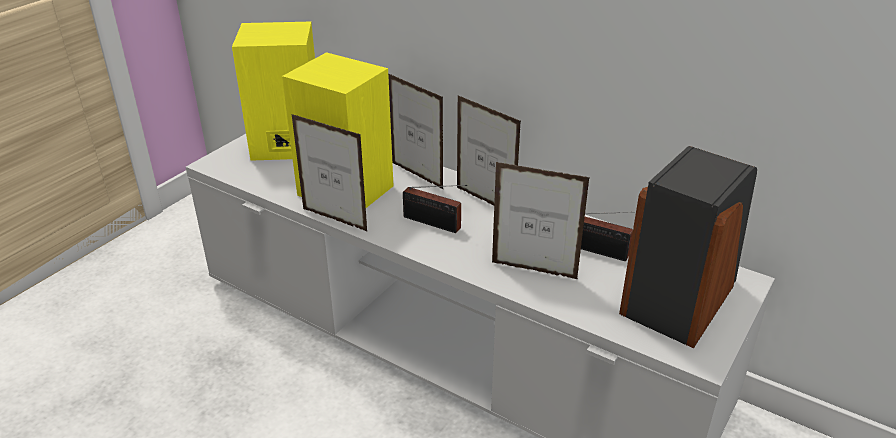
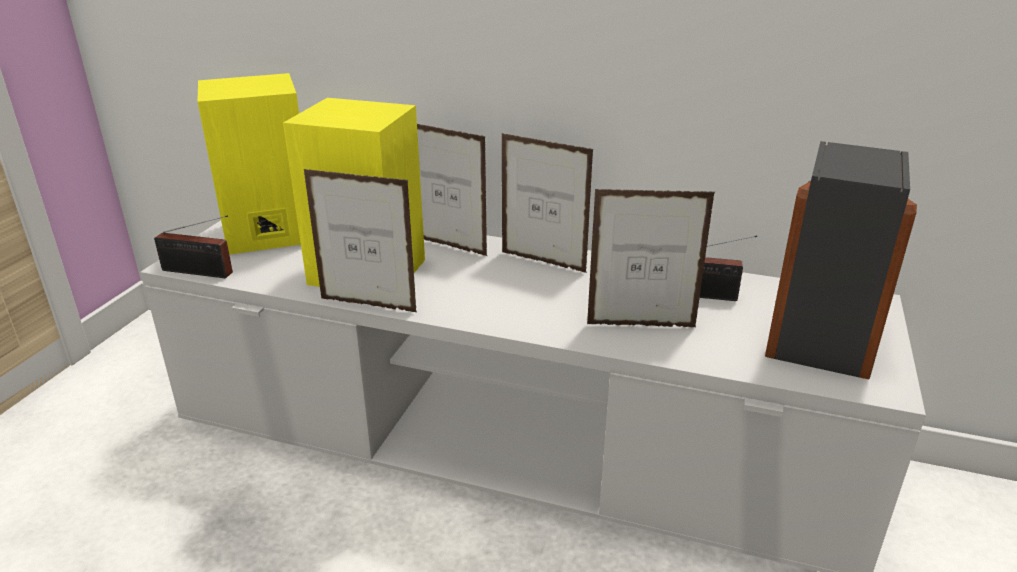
camera: 15 degrees left, 5 degrees down
(434, 224) = (496, 293): radio -> radio (200, 272)

